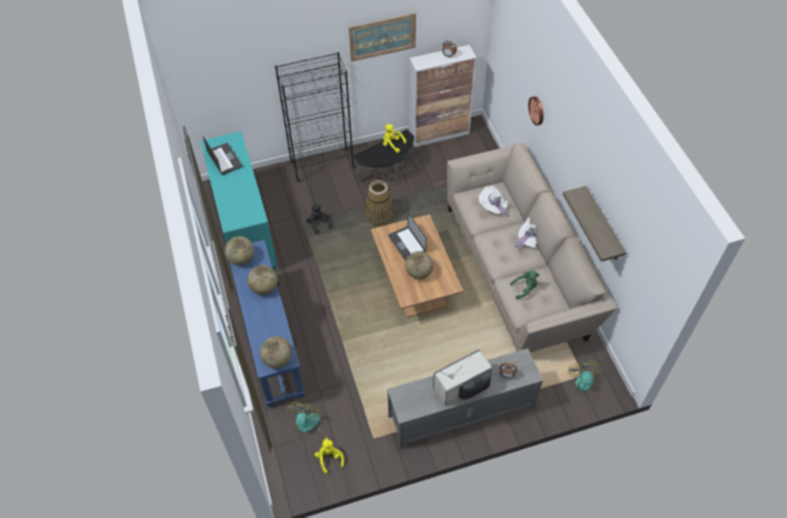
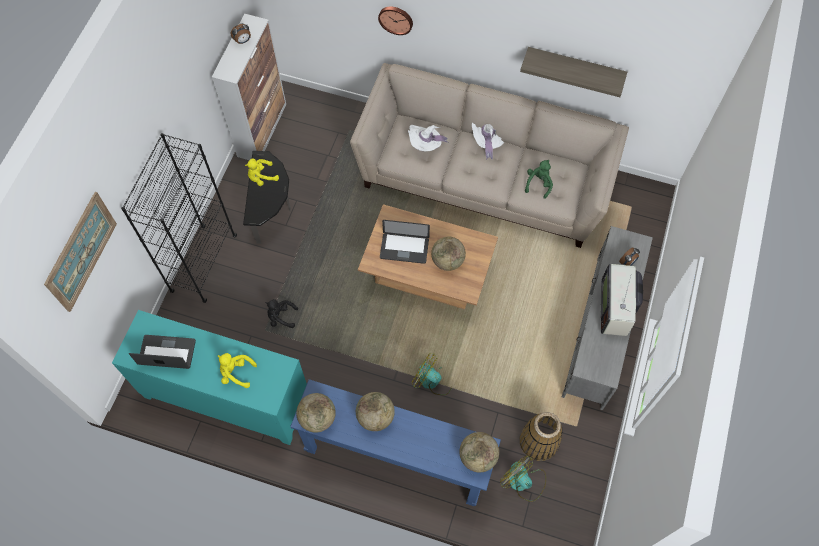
camera: 55 degrees left, 10 degrees up
(329, 458) = (571, 481): yellow plush toy -> yellow plush toy (236, 373)
(379, 216) = (320, 253): basket -> basket (539, 441)
(382, 37) = (183, 77): picture -> picture (81, 252)
(586, 386) = (643, 212): fan -> fan (434, 379)

